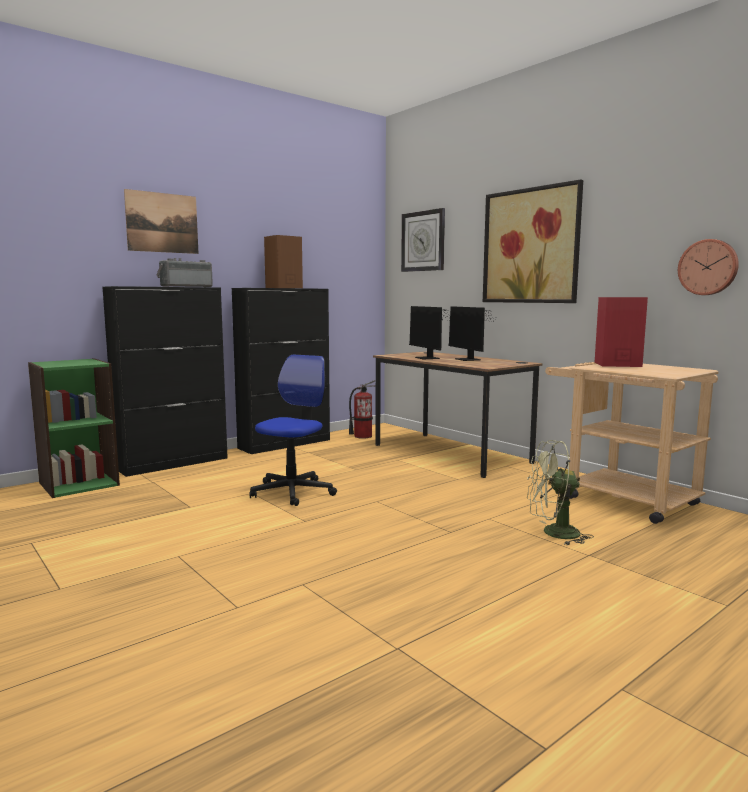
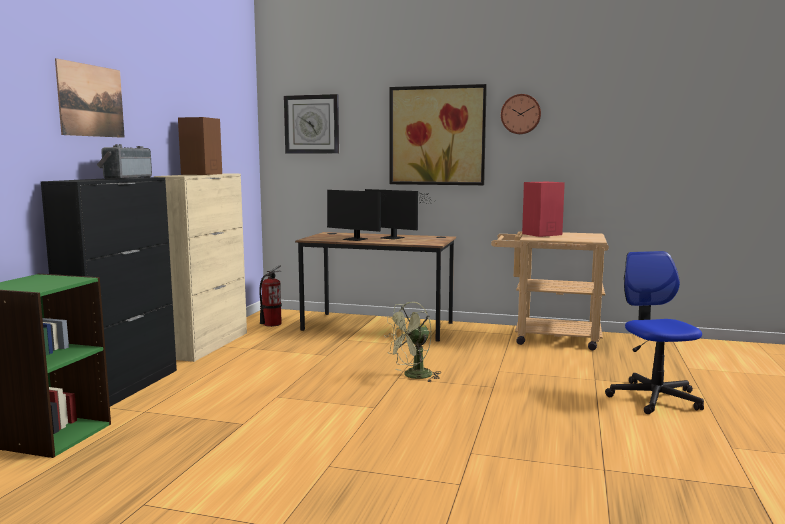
camera: 35 degrees left, 0 degrees up
(285, 444) = (209, 345): black cabinet -> beige cabinet
(292, 492) = (312, 386): office chair -> office chair (654, 398)
(553, 533) = (553, 371): green fan -> green fan (413, 376)
(708, 267) = (590, 159): wall clock -> wall clock (520, 114)

